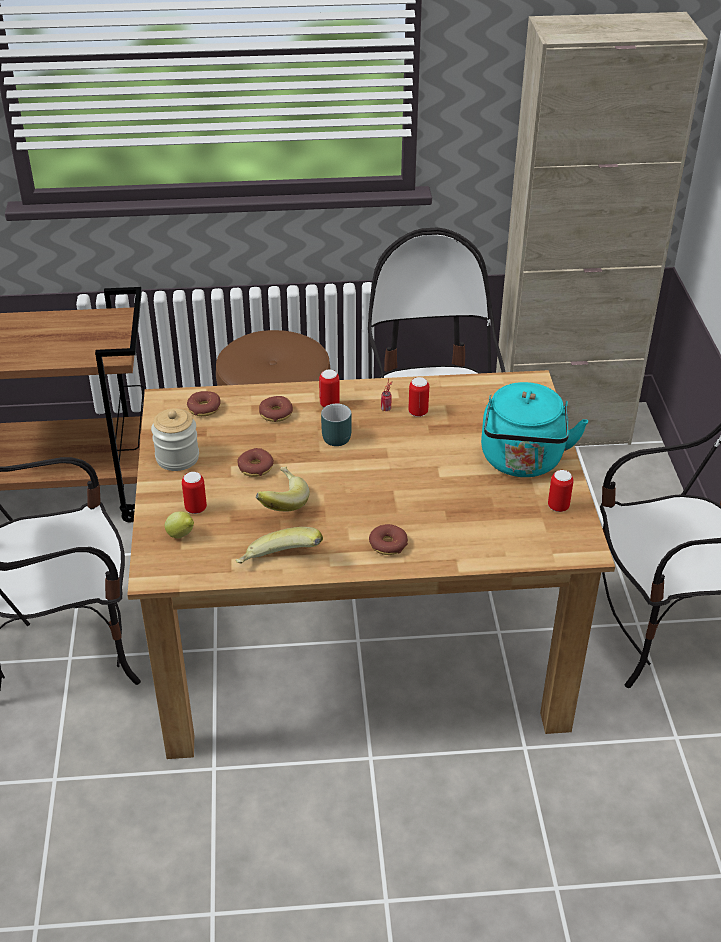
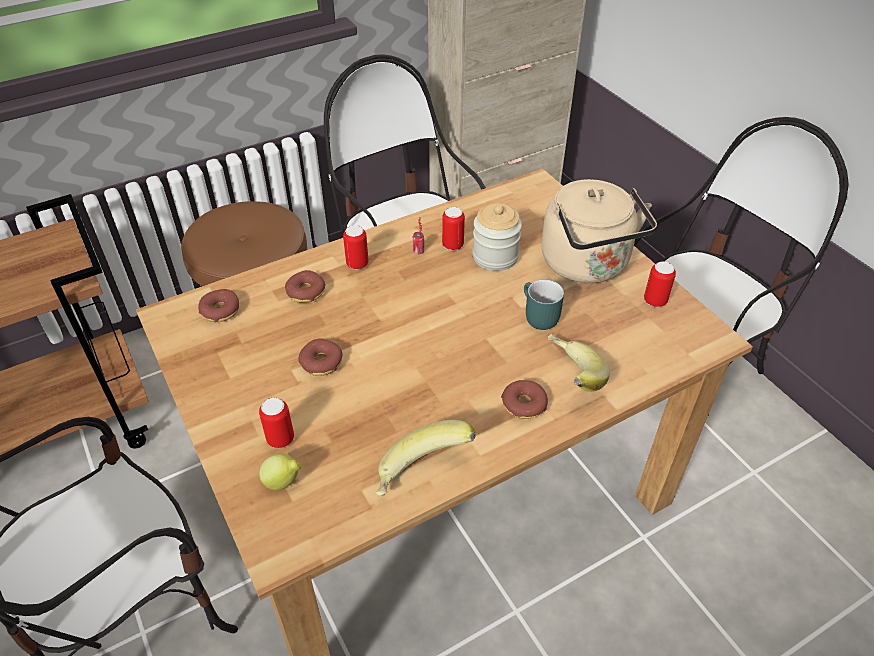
camera: 25 degrees left, 5 degrees up
(177, 458) = (221, 381): jar -> jar (495, 257)
(279, 502) = (374, 396): banana -> banana (569, 377)
(334, 435) = (384, 297): turquoise mug -> turquoise mug (536, 317)
(522, 462) = (588, 265): turquoise kettle -> beige kettle

